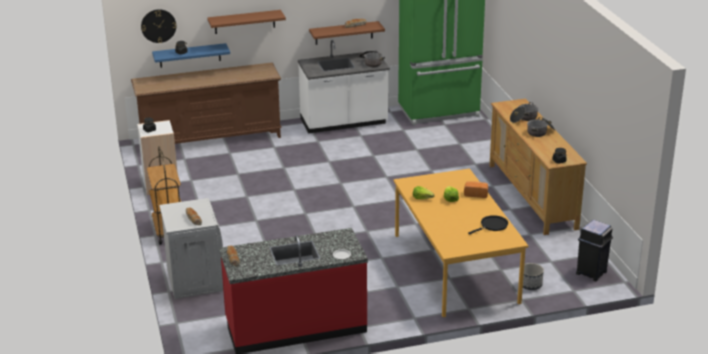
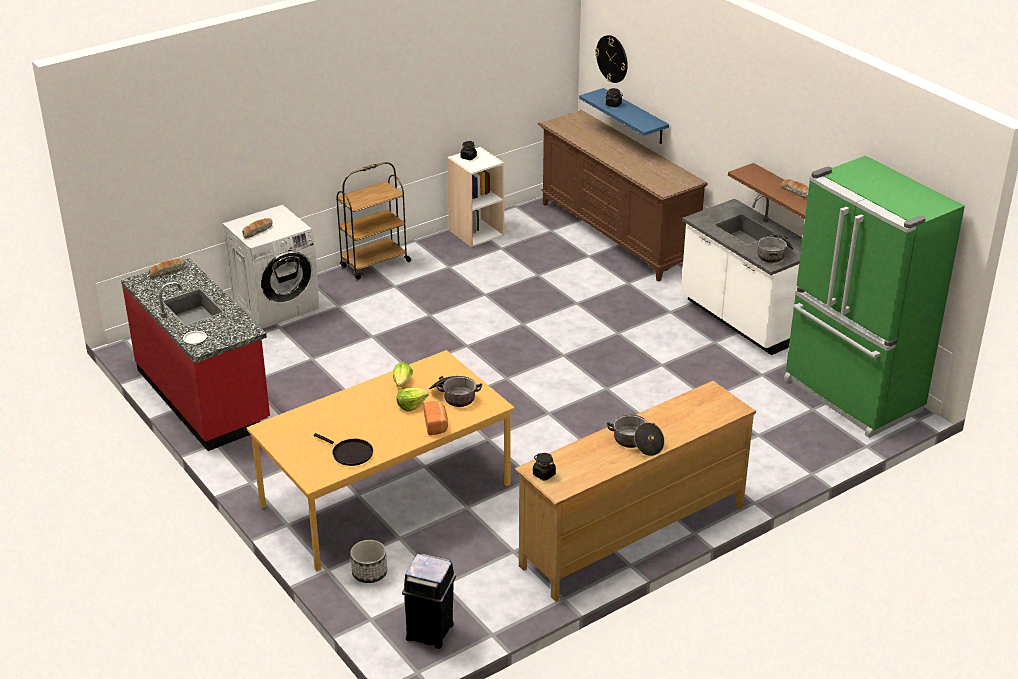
camera: 70 degrees right, 5 degrees up
(244, 22) = (690, 107): brown shelf -> none
(523, 118) = (676, 419): cooking pot -> cooking pot (454, 396)

